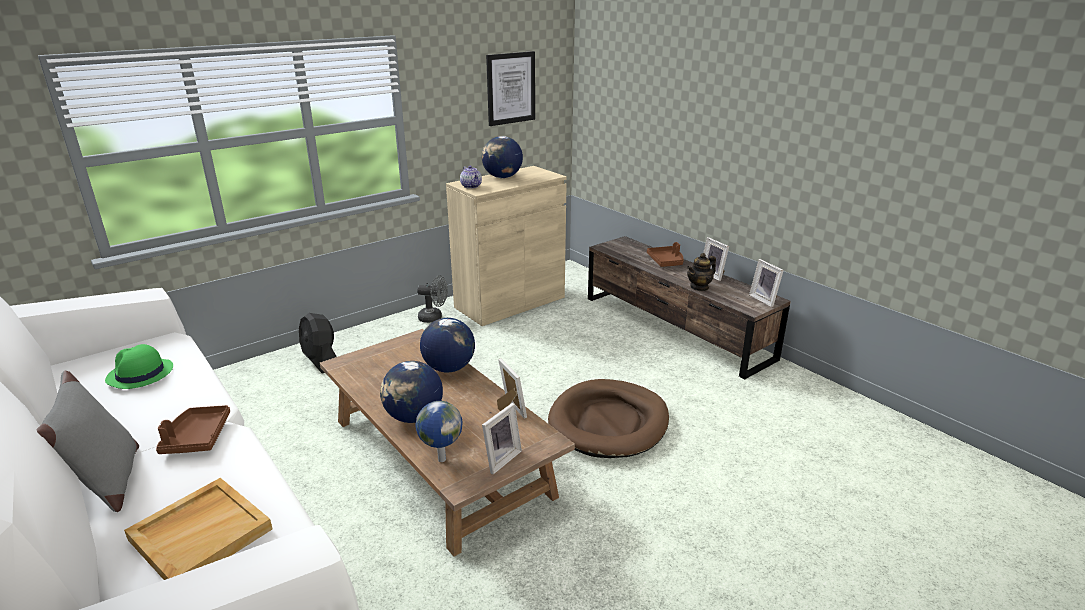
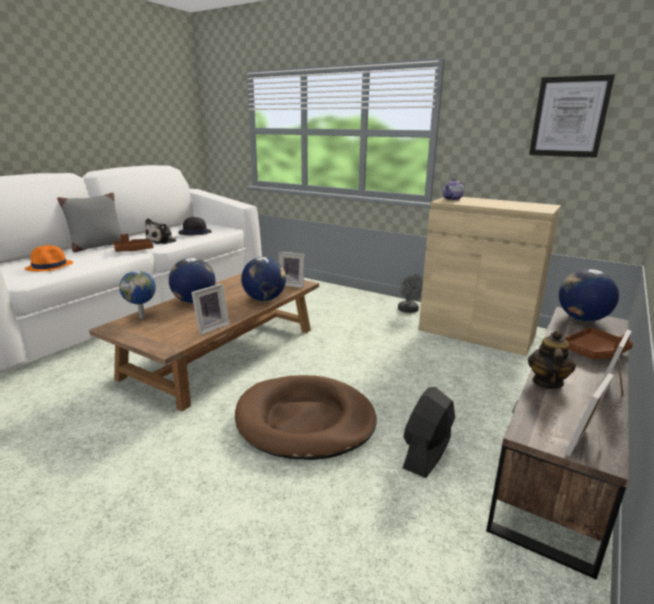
camera: 70 degrees right, 5 degrees down
(140, 374) = (194, 232): green hat -> black hat
(157, 409) = (162, 241): none -> plush toy
(201, 533) = (50, 266): beige tray -> orange hat
(321, 361) = (316, 293): black fan -> black fan (427, 453)
(499, 459) = (142, 334): picture frame -> picture frame (292, 284)
(502, 177) = (497, 202): globe -> globe (581, 319)
(699, 287) = (546, 382): teapot -> teapot turned 75 degrees clockwise

